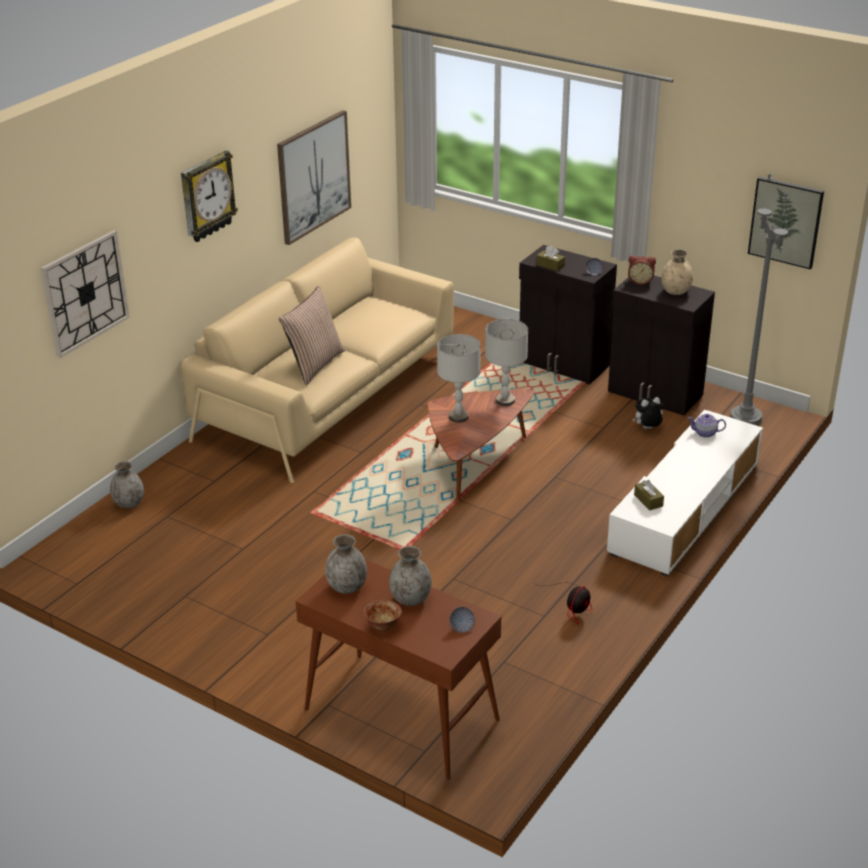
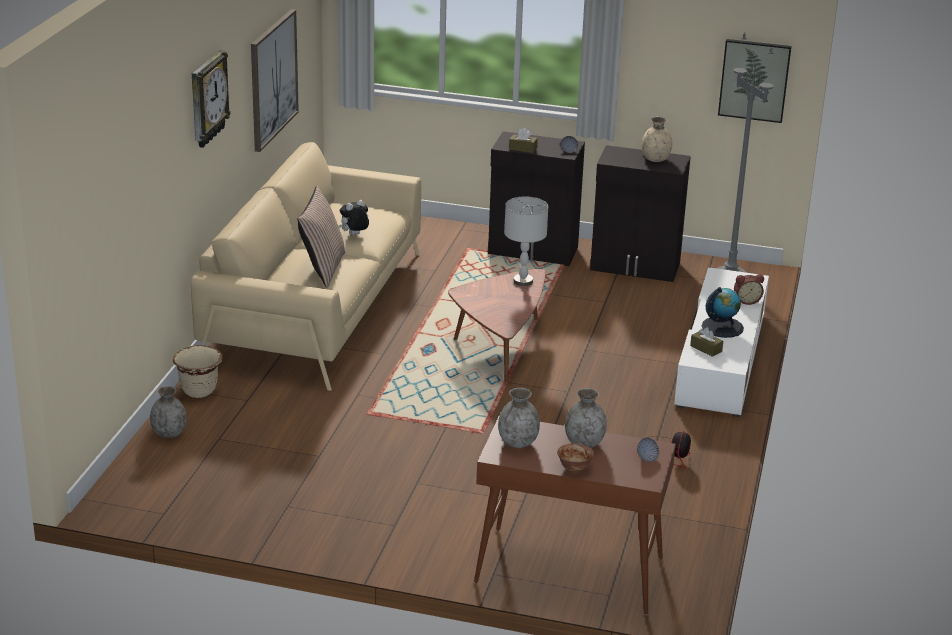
camera: 20 degrees left, 5 degrees down
(85, 293) = (129, 202): wall clock -> none
(179, 465) = (199, 391): none -> beige planter
(458, 417) = (487, 300): grey table lamp -> none
(640, 281) = (617, 153): alarm clock -> alarm clock (746, 301)
(647, 429) = (646, 297): plush toy -> plush toy (354, 235)
(679, 479) = (722, 327): none -> globe
(705, 433) = (721, 287): teapot -> none

